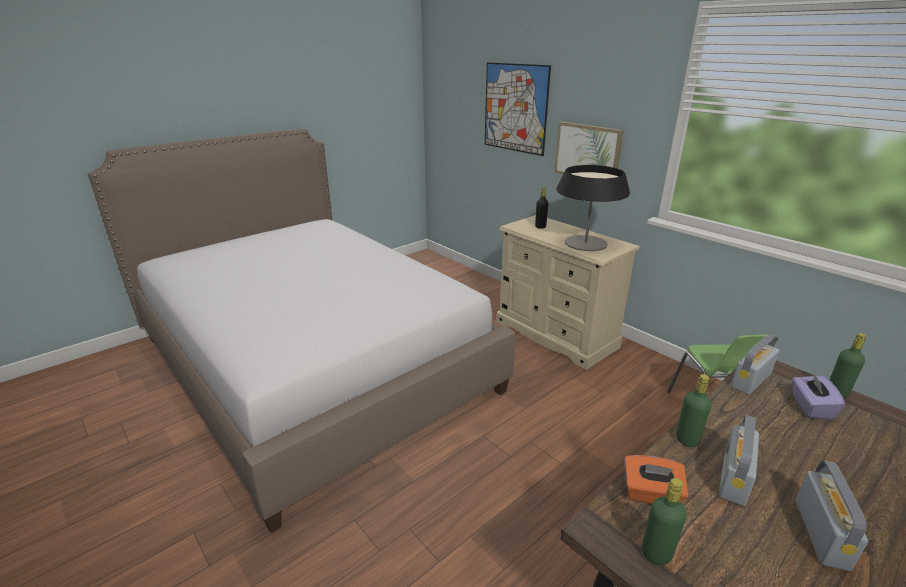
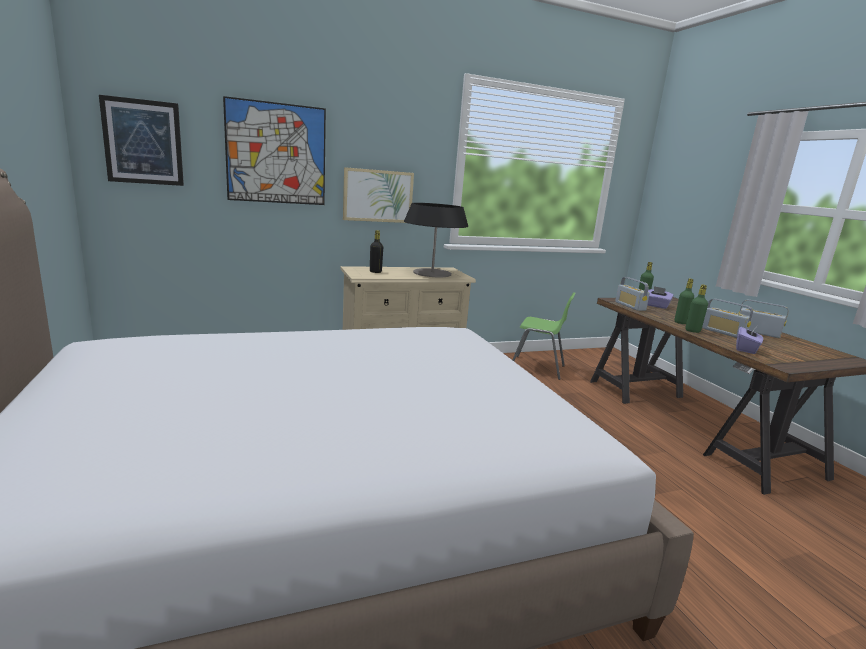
camera: 70 degrees left, 10 degrees down
(449, 100) = (143, 142): none -> picture
(651, 494) = (746, 349): orange tissue box -> purple tissue box
(656, 553) = (794, 360): green bottle -> green bottle (680, 322)

